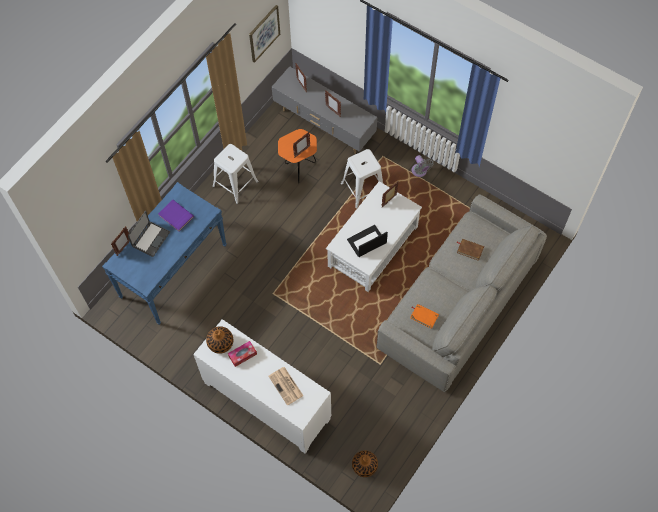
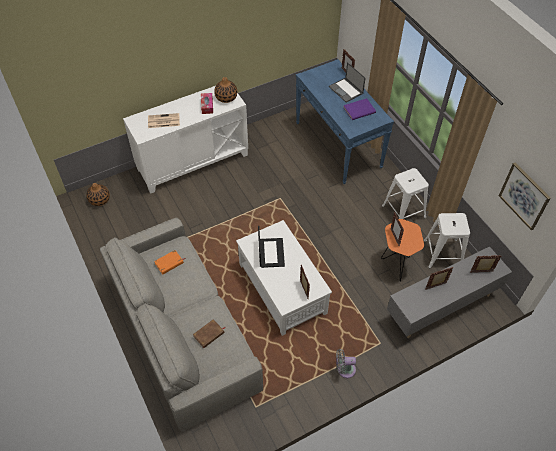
camera: 115 degrees right, 10 degrees down
(363, 189) = (349, 308): white stool -> white stool (442, 253)

